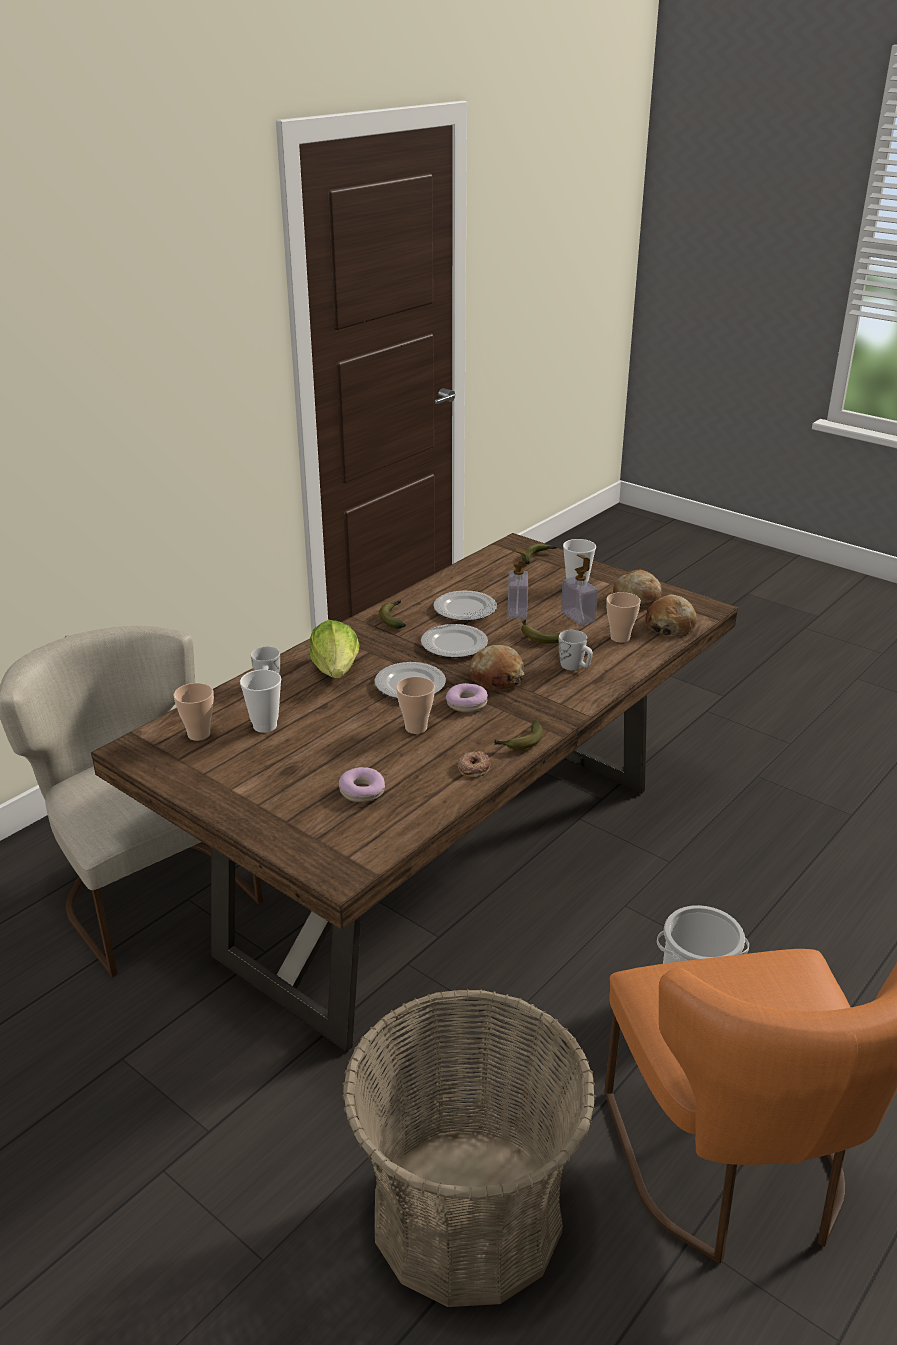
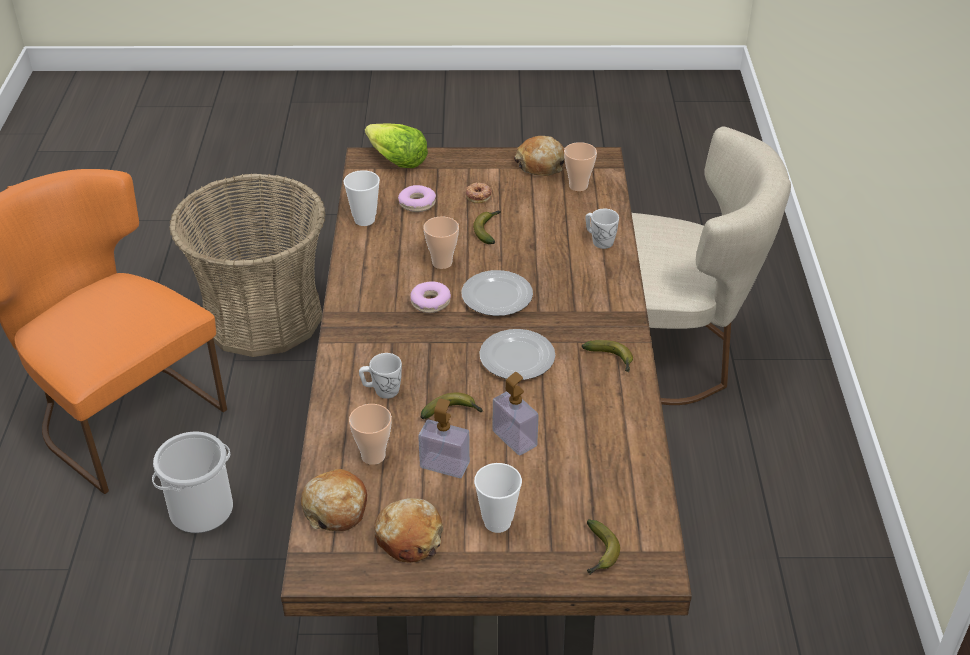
camera: 140 degrees right, 10 degrees up
(265, 726) = (547, 212): cup -> cup (364, 220)
(336, 670) = (572, 279): lettuce -> lettuce (396, 160)
(464, 609) = (566, 409): plate -> none
(473, 767) = (363, 254): donut -> donut (478, 195)
(497, 677) = (436, 341): bread -> bread (540, 164)
(520, 742) = (351, 289): banana -> banana (488, 230)

